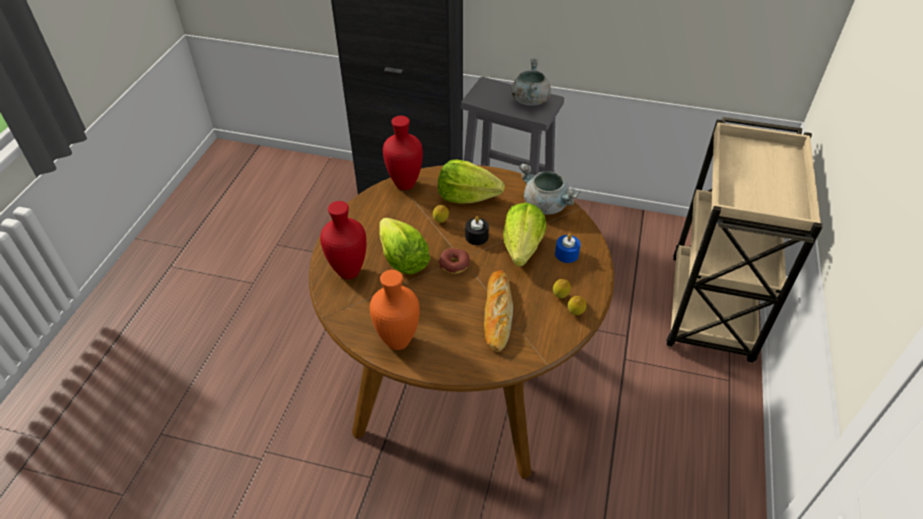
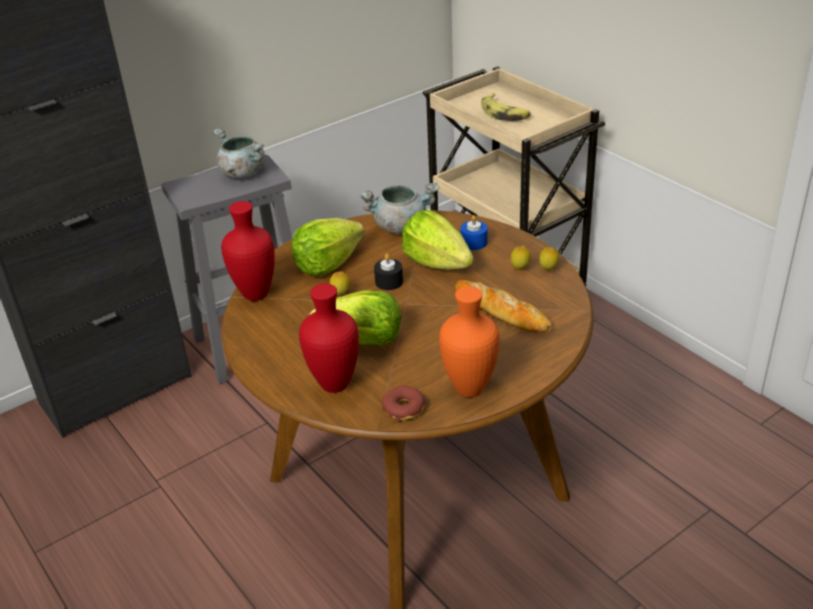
camera: 50 degrees left, 10 degrees down
(454, 264) = (409, 310): donut -> donut (404, 408)
(756, 176) = (505, 113): none -> banana

